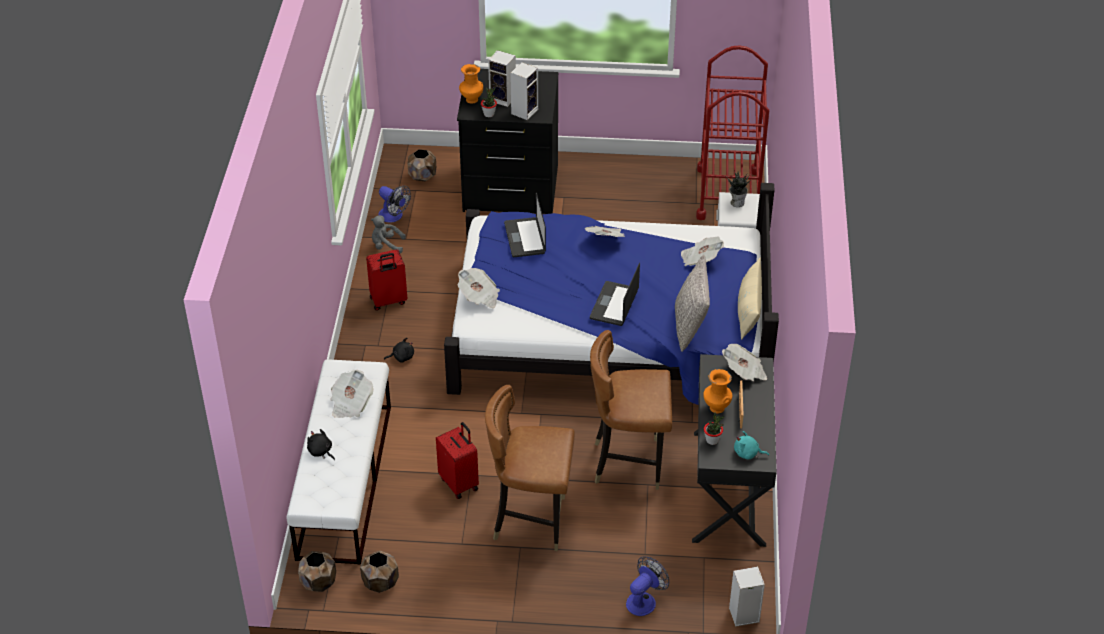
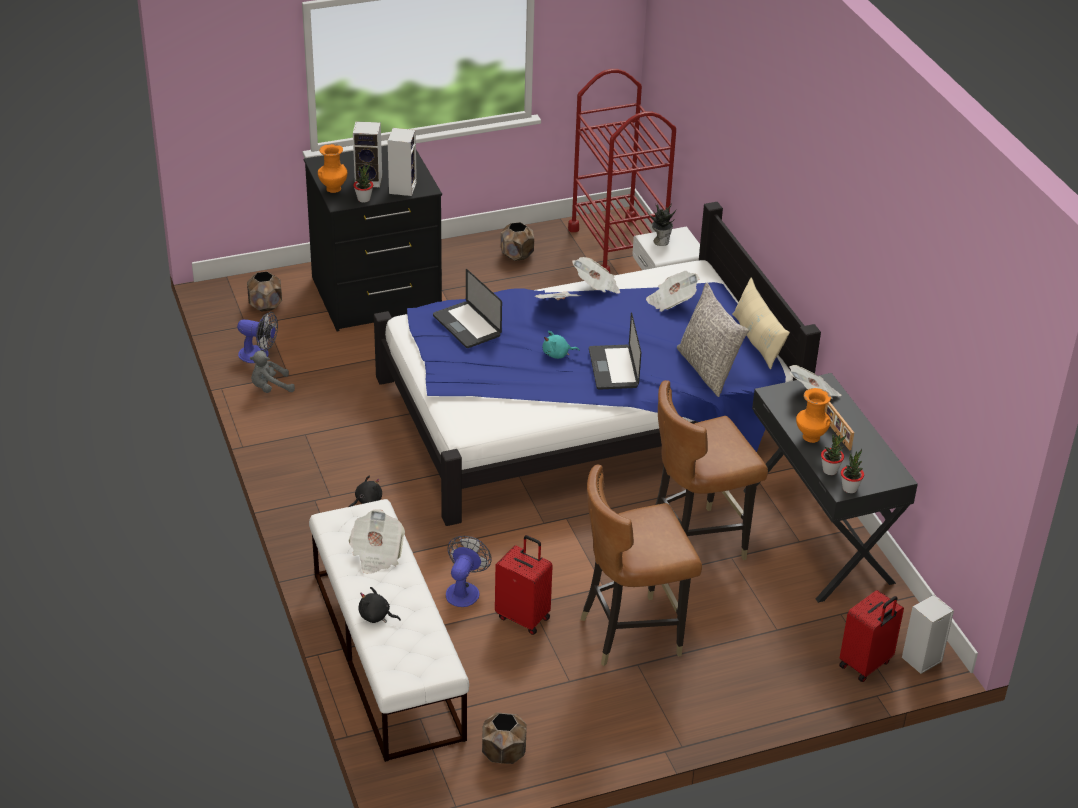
camera: 25 degrees left, 5 degrees down
(319, 583) = (430, 777): brown planter -> brown planter (517, 255)
(388, 301) = (311, 446): red suitcase -> red suitcase (866, 664)
(479, 297) = (456, 398): newspaper -> newspaper (596, 287)
(644, 600) = (809, 677): fan -> fan (464, 590)
(717, 460) = (849, 488): none -> potted plant
(748, 453) = (876, 473): turquoise plush toy -> turquoise plush toy (557, 354)

